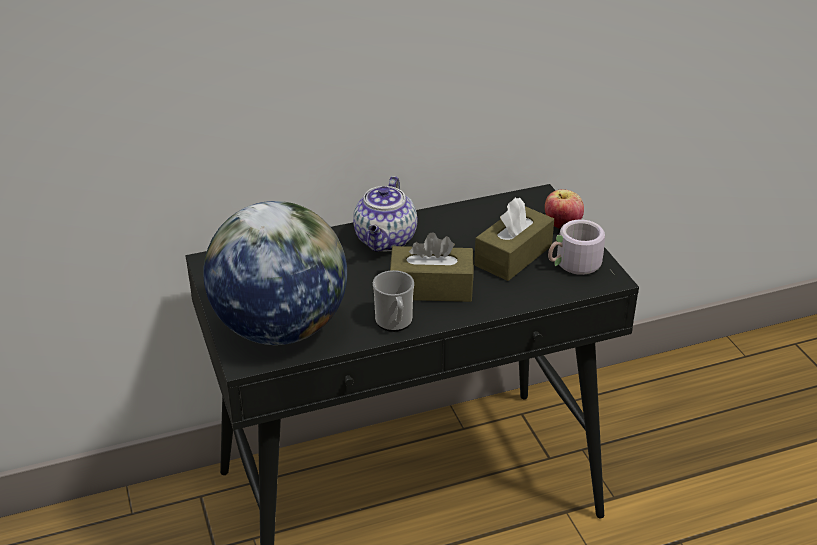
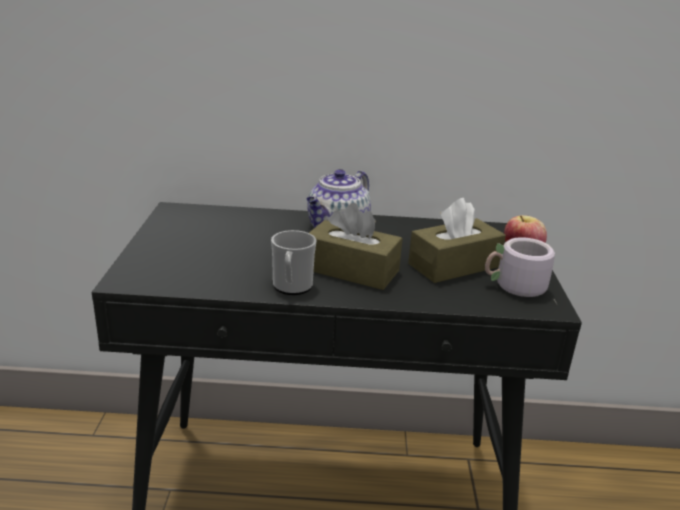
camera: 20 degrees right, 10 degrees down
(280, 328) = (182, 265): globe -> none

